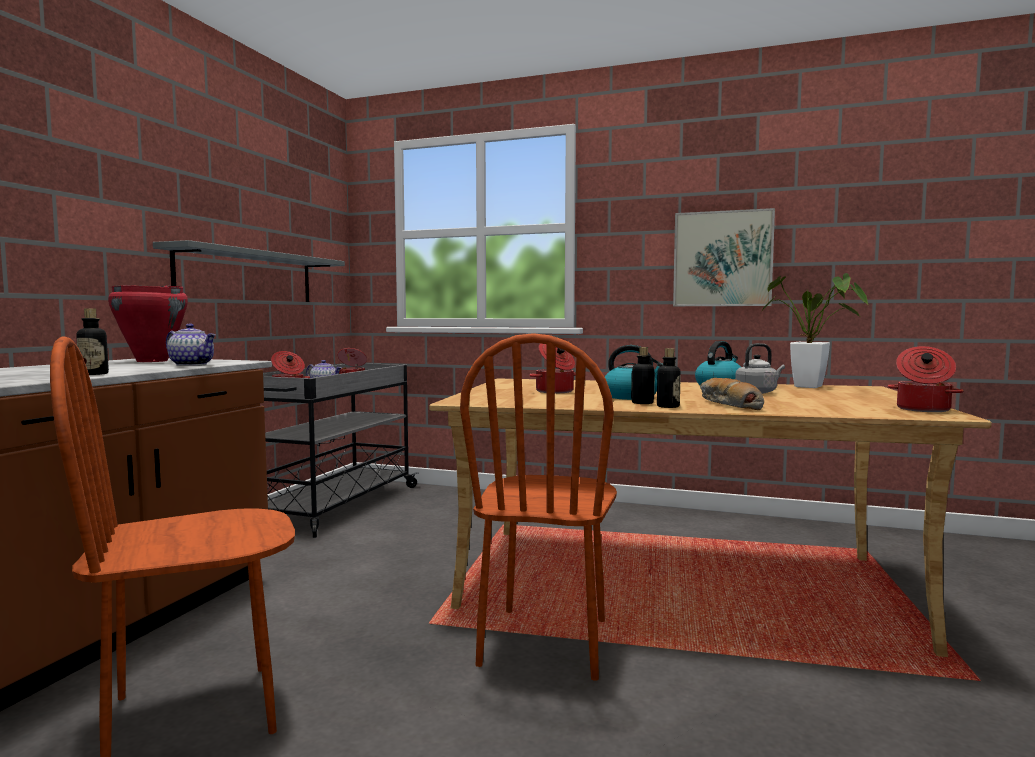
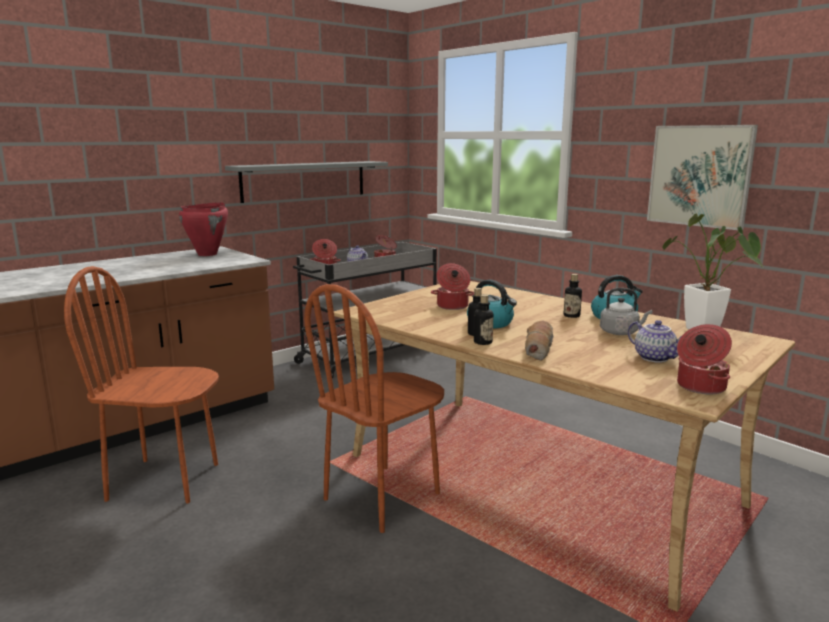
camera: 30 degrees right, 10 degrees up
(94, 374) = (140, 274): bottle -> bottle (571, 316)
(193, 365) = (213, 264): teapot -> teapot (655, 358)

